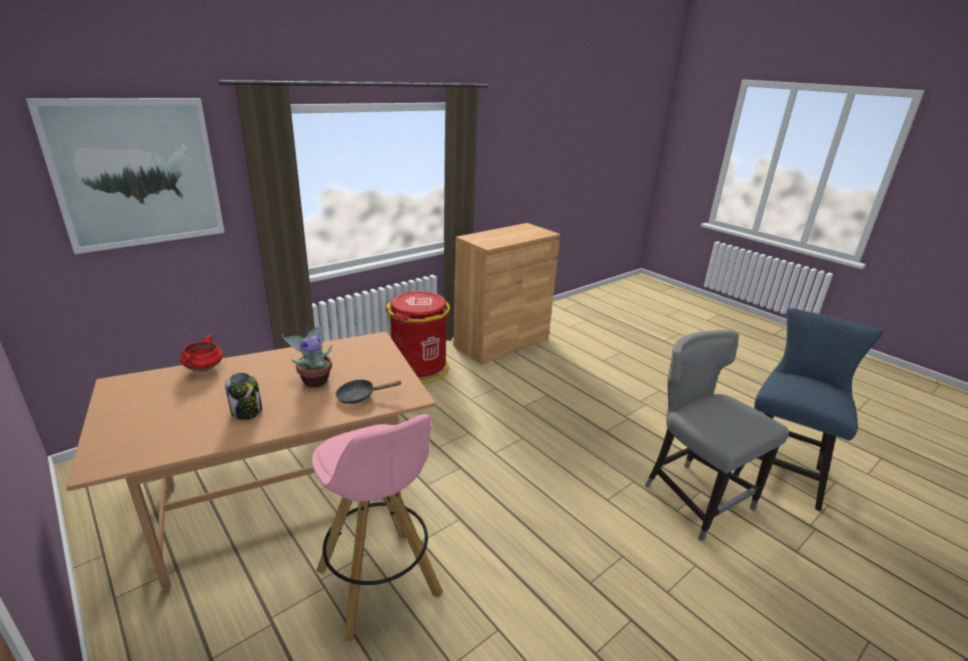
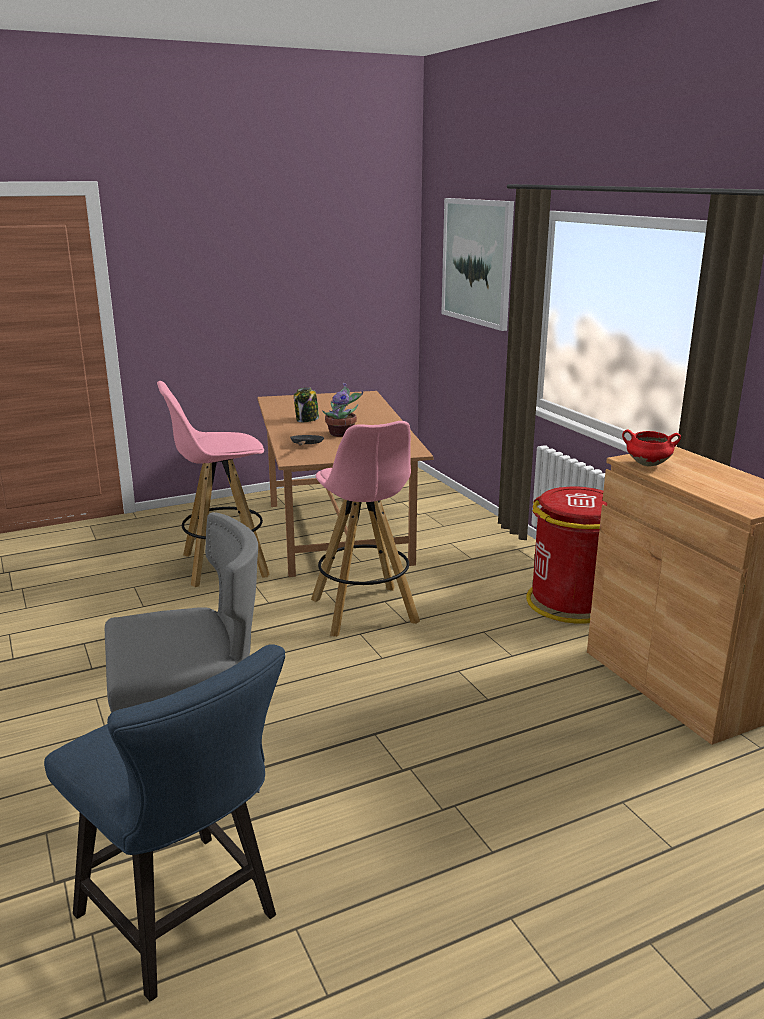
camera: 105 degrees right, 5 degrees down
(204, 369) = (377, 408): red cooking pot -> red cooking pot (647, 464)
(460, 455) = (365, 612): none -> pink stool

